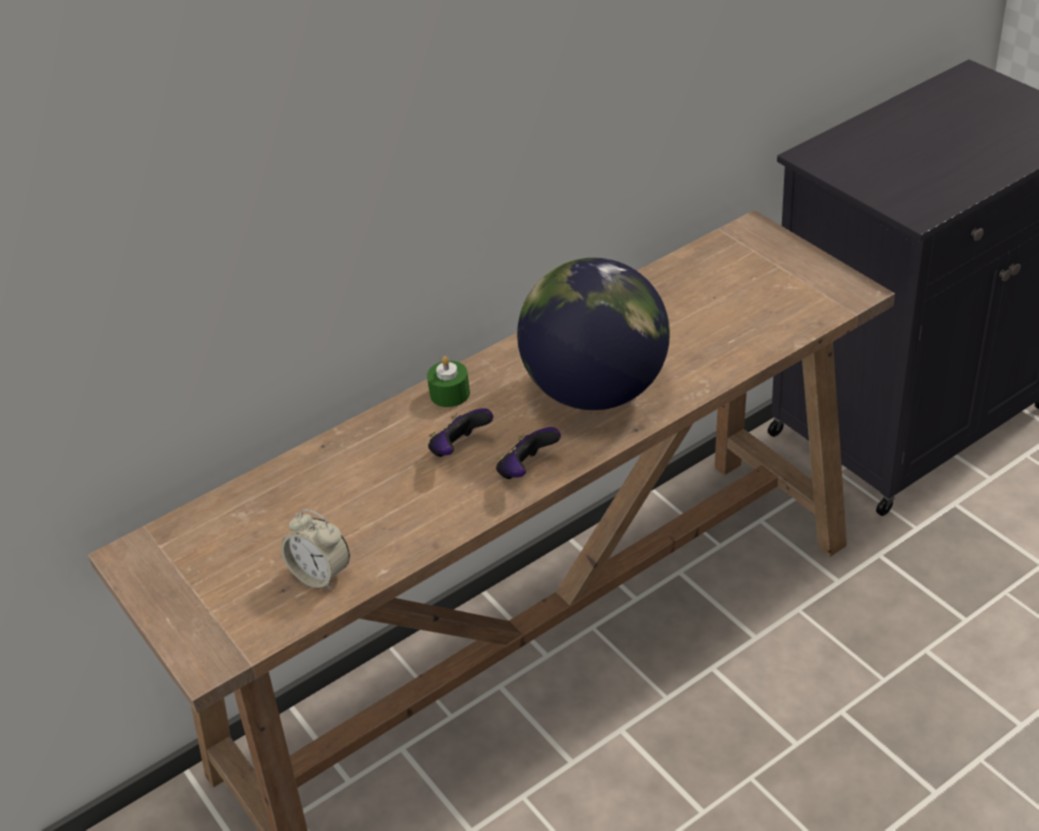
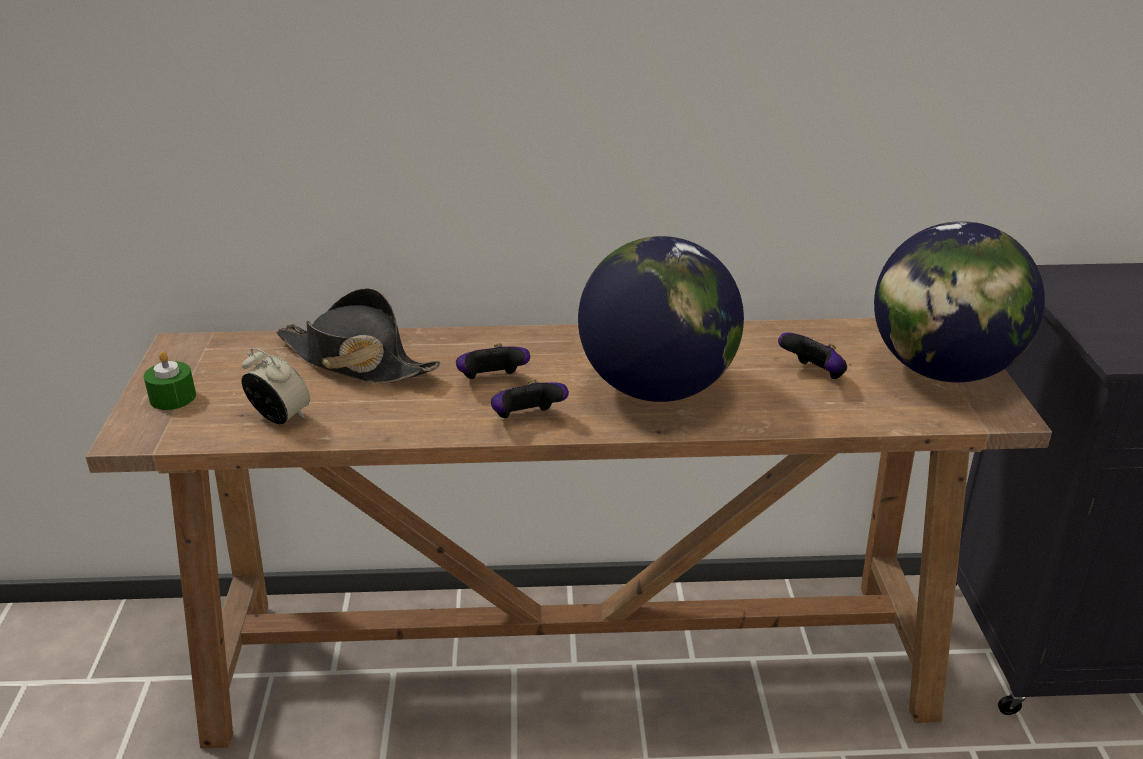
camera: 30 degrees right, 10 degrees down
(319, 488) = (356, 361): none -> black hat
(321, 574) = (280, 417): alarm clock -> alarm clock turned 150 degrees clockwise
(450, 393) = (533, 341): green candle -> green candle (173, 397)
(698, 320) = (813, 375): none -> game controller
(783, 273) = (942, 371): none -> globe

